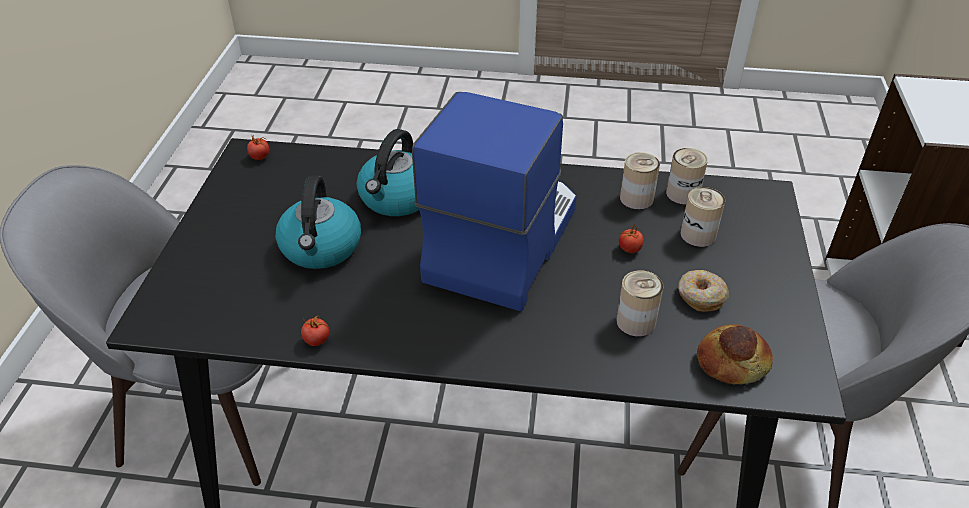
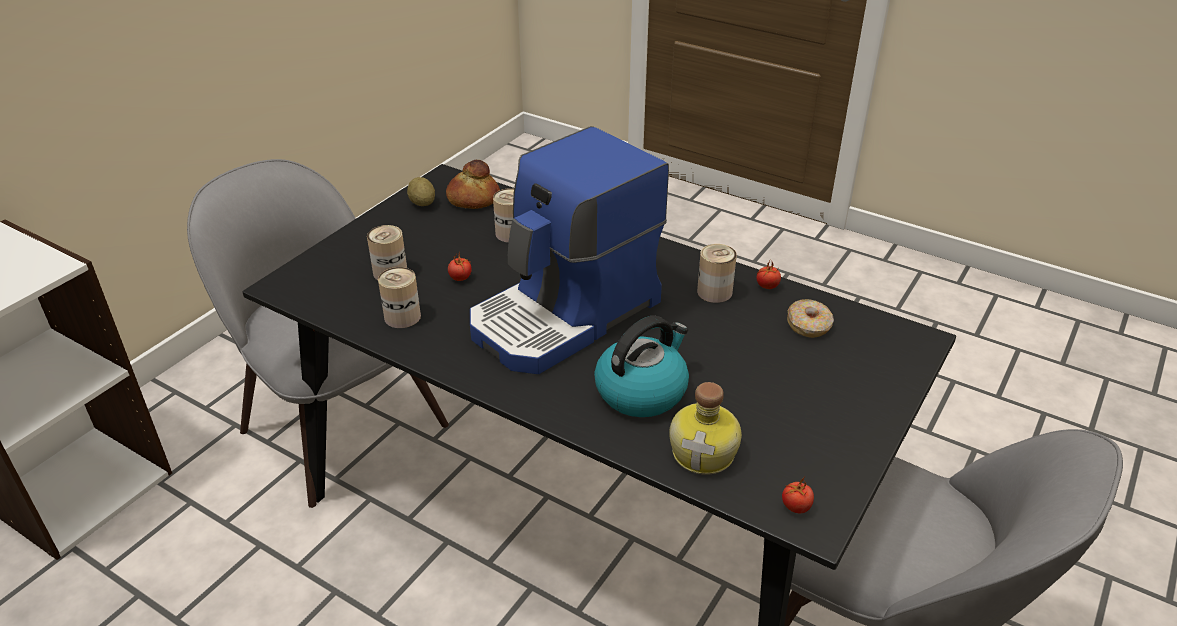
camera: 155 degrees left, 5 degrees down
(321, 248) = (743, 360): kettle -> none
(331, 171) = (705, 453): none -> bottle
(682, 194) = (355, 308): can -> can (714, 292)
(700, 296) = (446, 234): donut -> donut (809, 325)
(777, 333) = (422, 203): none -> potato

